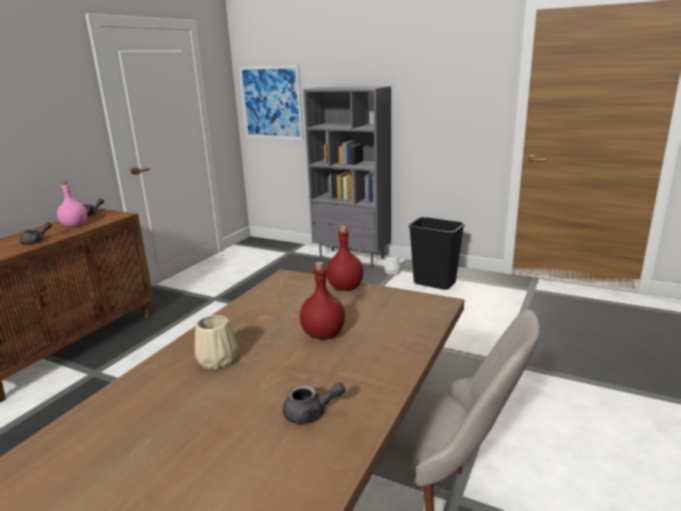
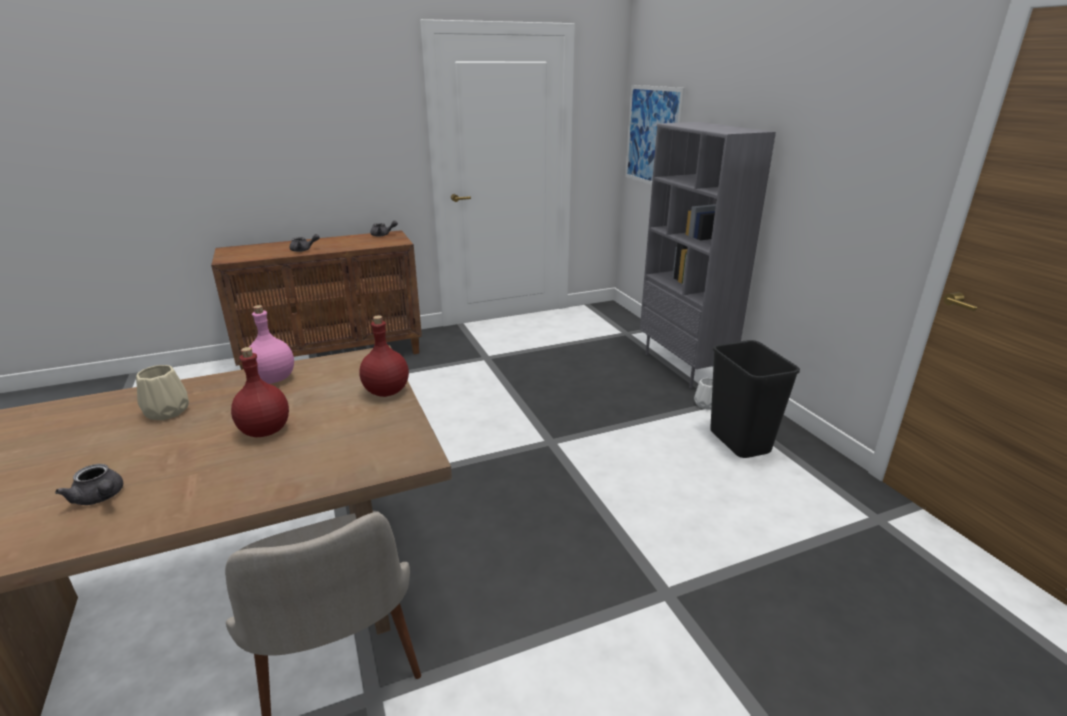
camera: 40 degrees right, 5 degrees up
(74, 225) = (351, 243): pink bottle -> pink bottle (273, 379)

